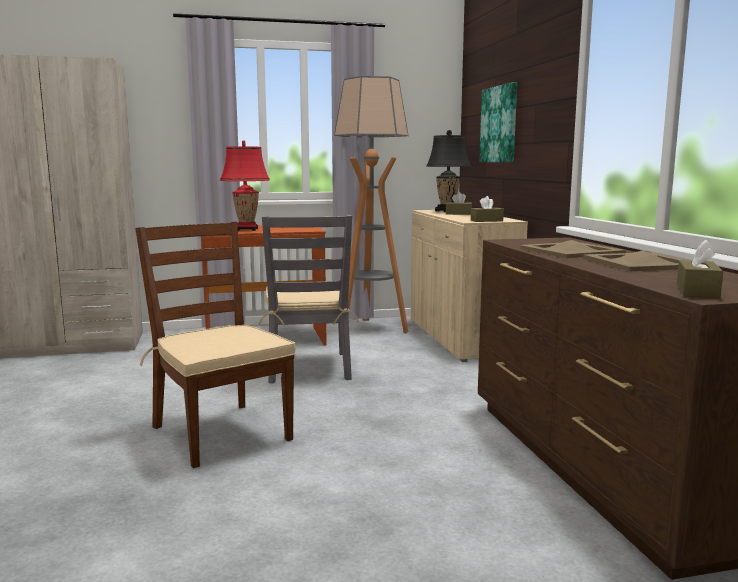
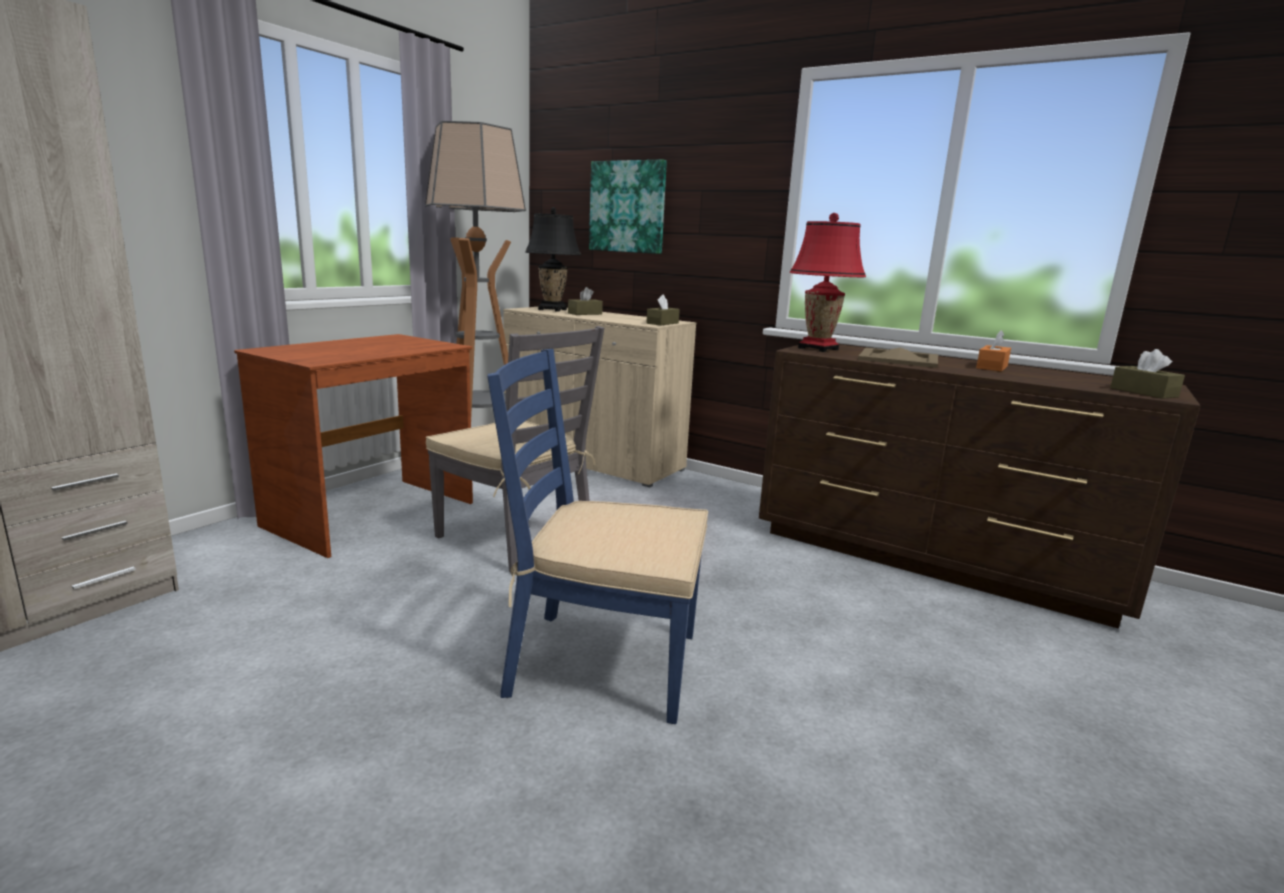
camera: 45 degrees left, 5 degrees up
(220, 432) = (601, 663): brown chair -> blue chair
(246, 229) = (350, 351): red table lamp -> red table lamp (817, 349)
(641, 263) = (992, 367): beige tray -> orange tissue box

